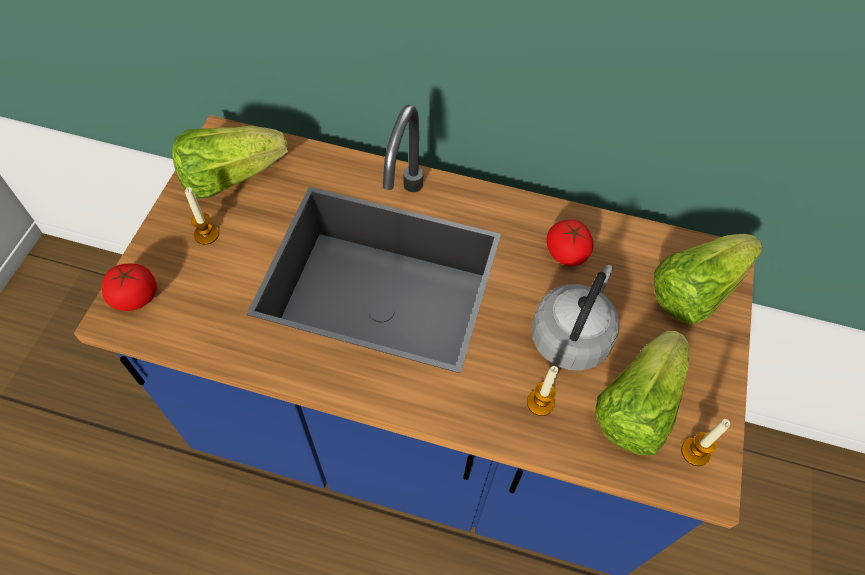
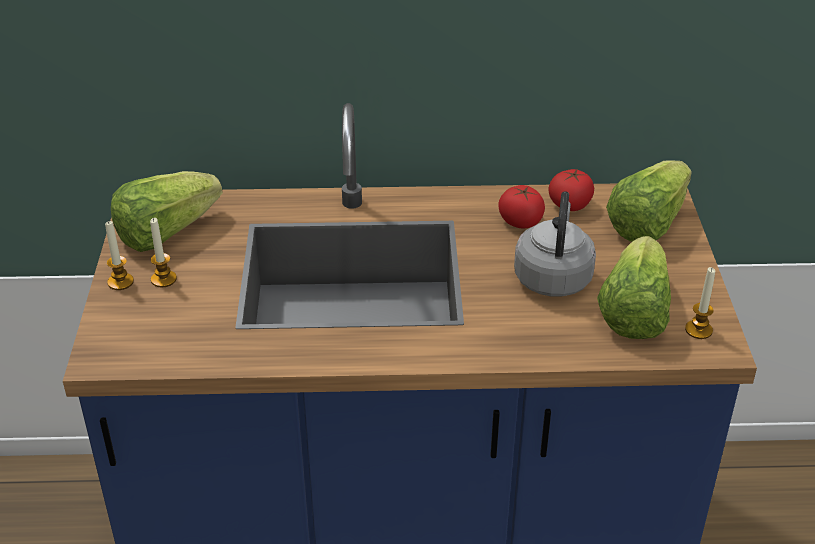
camera: 15 degrees left, 20 degrees down
(136, 297) = (114, 340): tomato -> tomato (570, 205)
(540, 403) = (547, 328): candle -> candle (120, 282)

